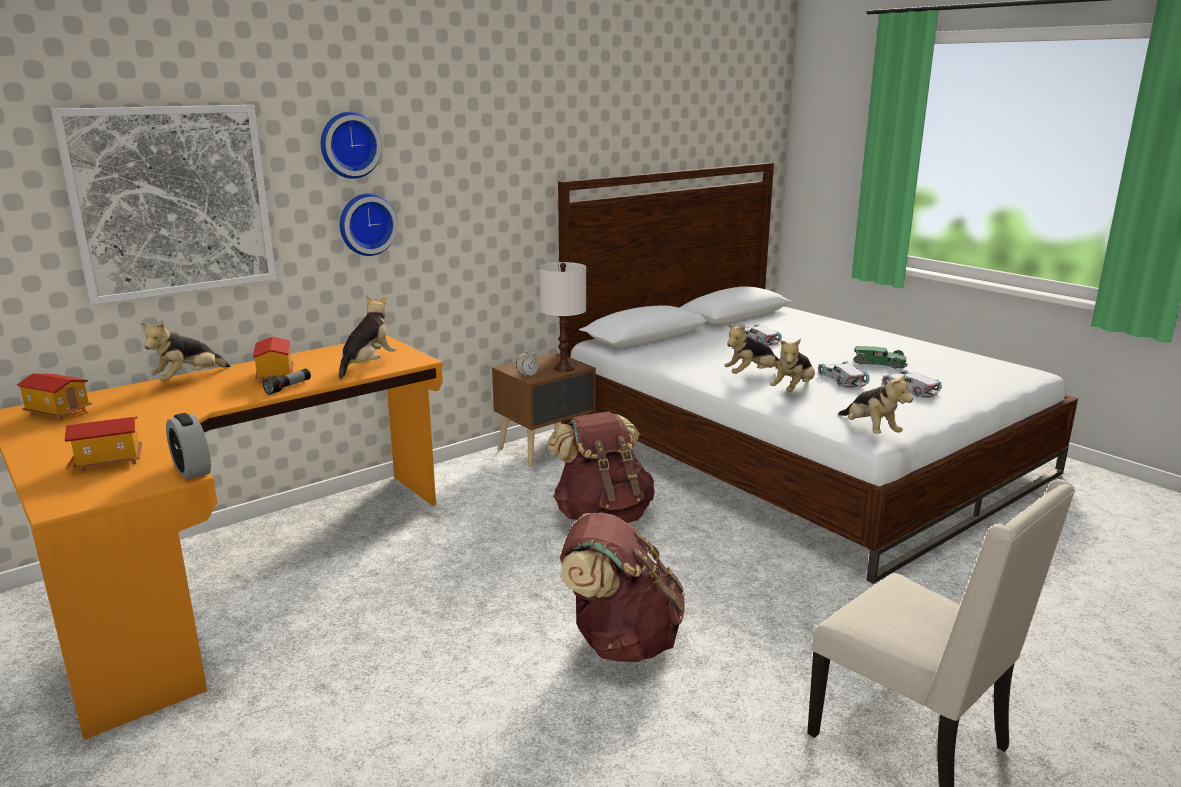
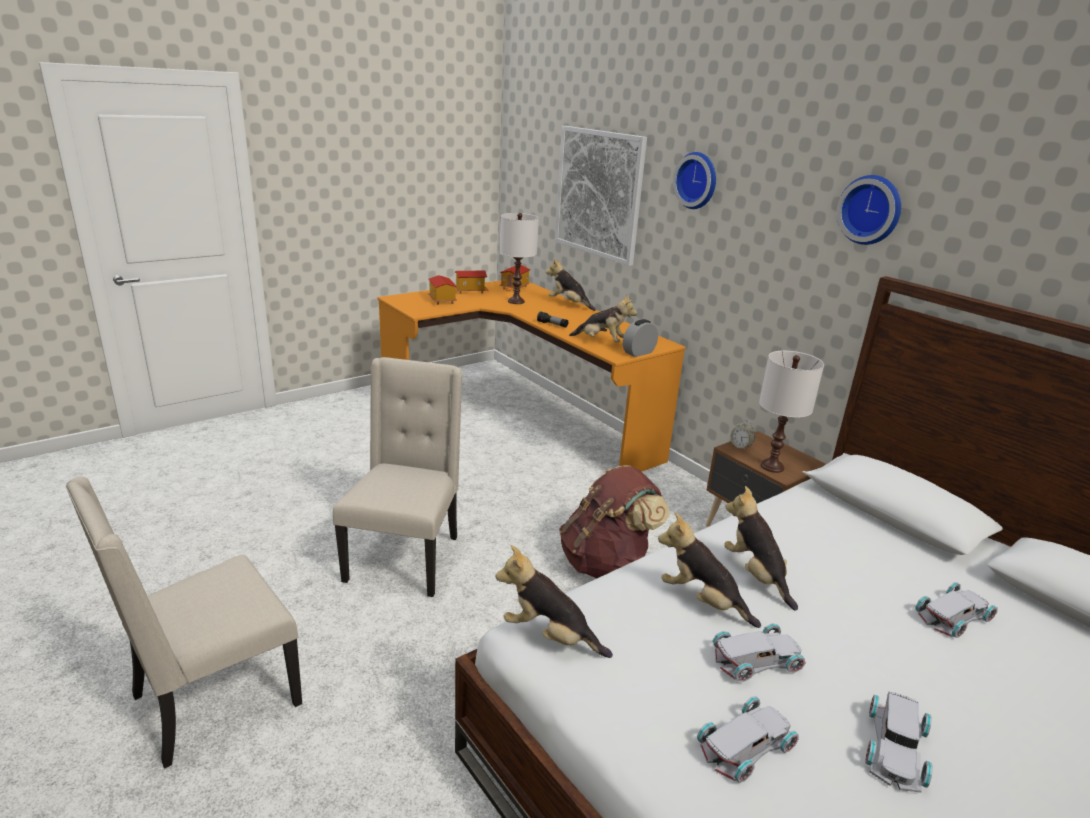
camera: 90 degrees right, 5 degrees up
(153, 409) = (516, 301): none -> white table lamp
(192, 470) = (424, 314): alarm clock -> alarm clock (638, 353)
(274, 375) = (577, 321): toy house -> toy house (470, 291)
(366, 224) = (695, 250): wall clock -> wall clock (871, 210)
(620, 641) = (405, 557): brown backpack -> beige chair
(870, 430) = (549, 636): plush toy -> plush toy turned 45 degrees clockwise
(879, 362) = (894, 747): green toy car -> white toy car

